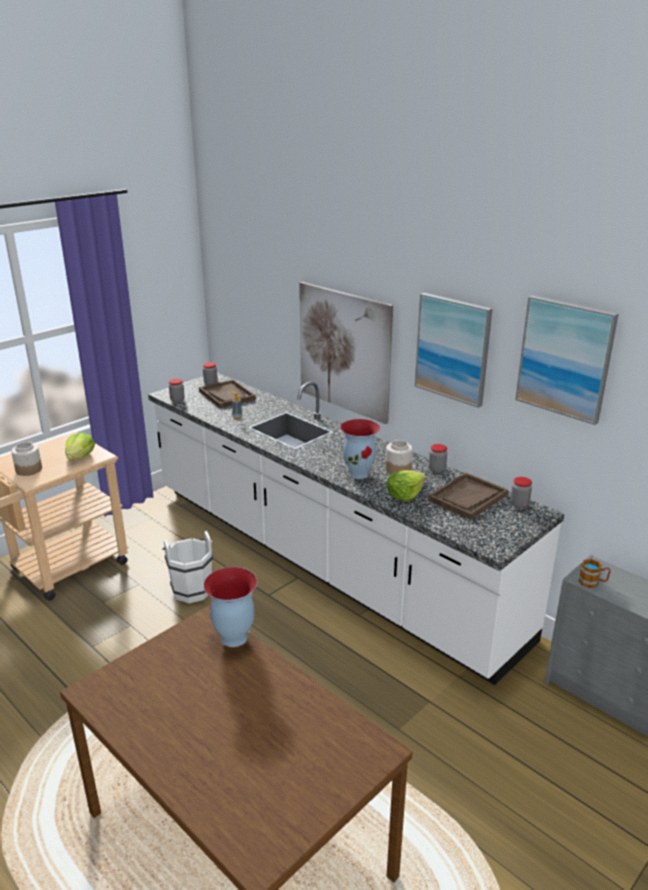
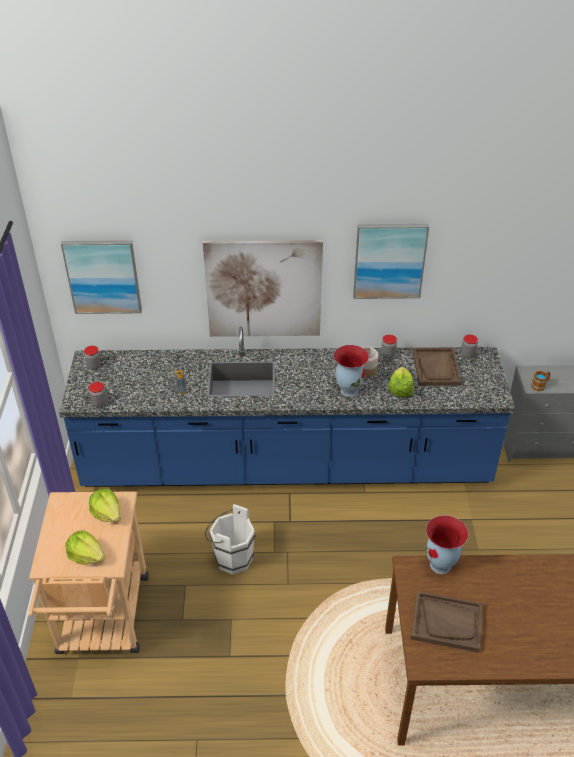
camera: 45 degrees left, 15 degrees up
(29, 469) = (86, 555): jar -> lettuce
(227, 395) = (133, 372): brown tray -> brown tray (447, 622)
(324, 559) = (287, 466): white counter -> blue counter
(565, 358) = (493, 245): picture -> picture (103, 276)

